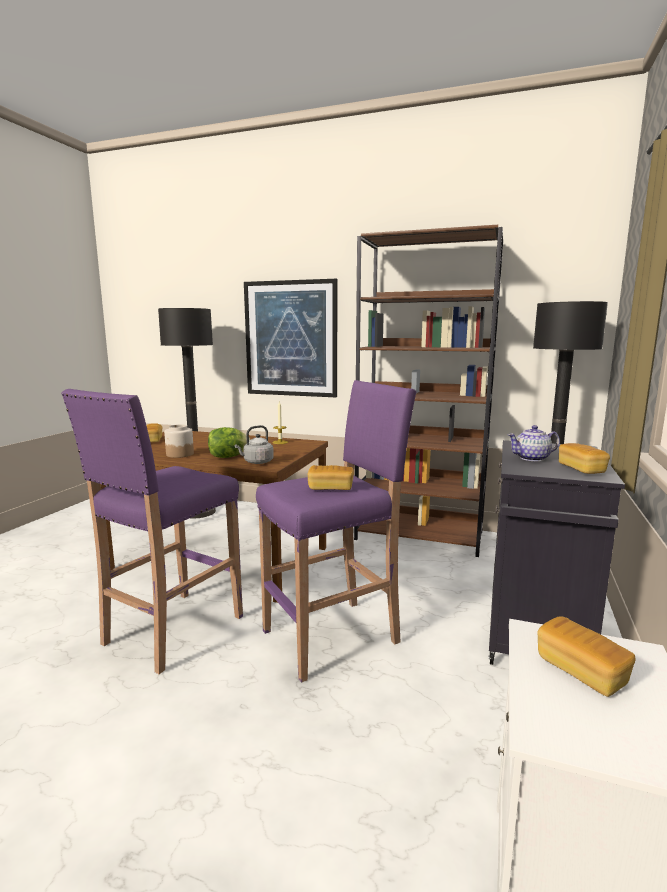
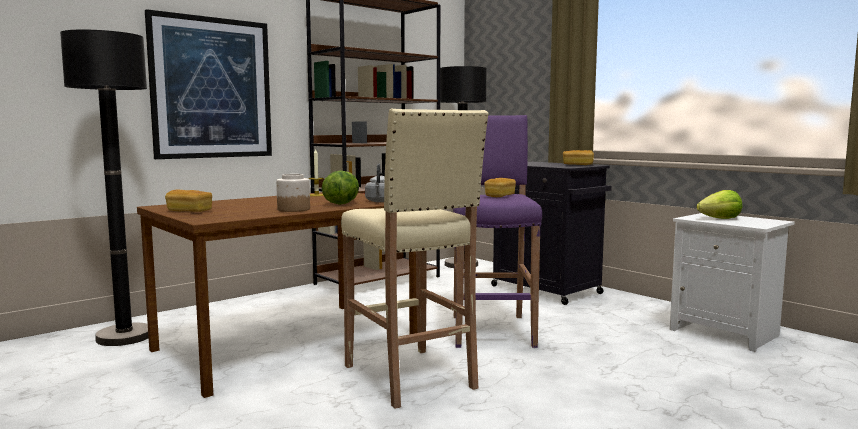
camera: 60 degrees left, 5 degrees down
(171, 631) = (411, 378): purple stool -> beige stool
(532, 458) = (545, 165): teapot -> none
(581, 671) = (720, 219): bread -> lettuce

